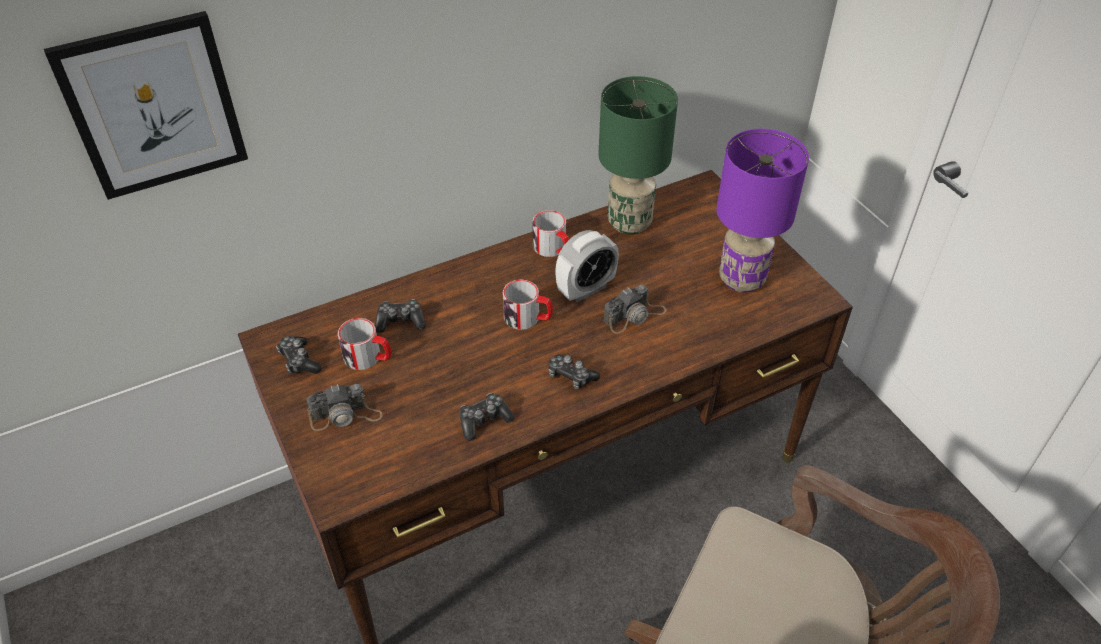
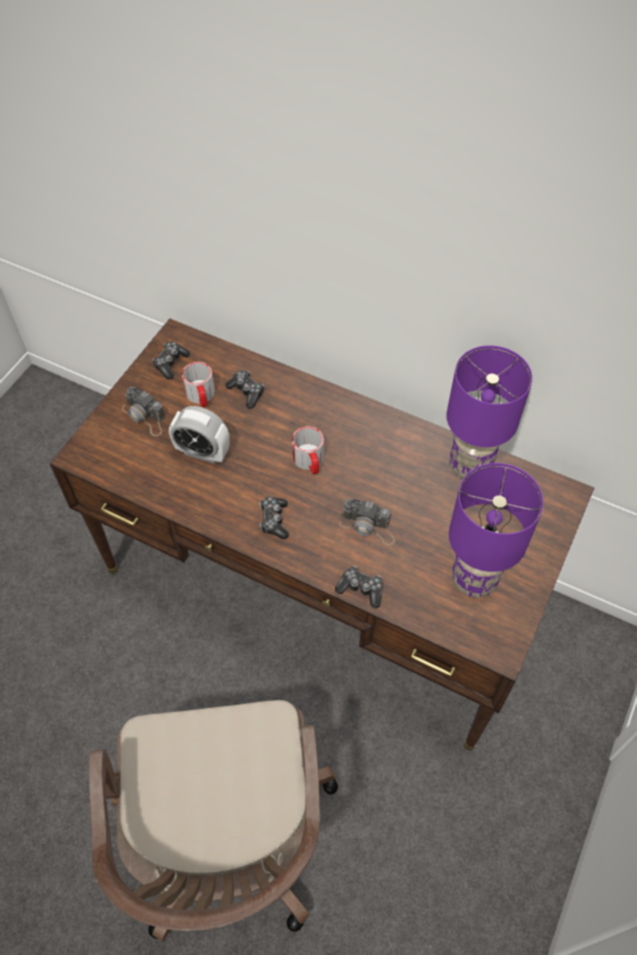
camera: 55 degrees right, 10 degrees up
(153, 106) = (138, 136): picture -> none
(484, 420) = (195, 493): game controller -> game controller (361, 589)
(553, 249) = (394, 435): mug -> none
(586, 289) = (369, 480): alarm clock -> alarm clock (202, 452)
(629, 222) = (470, 465): green table lamp -> purple table lamp

